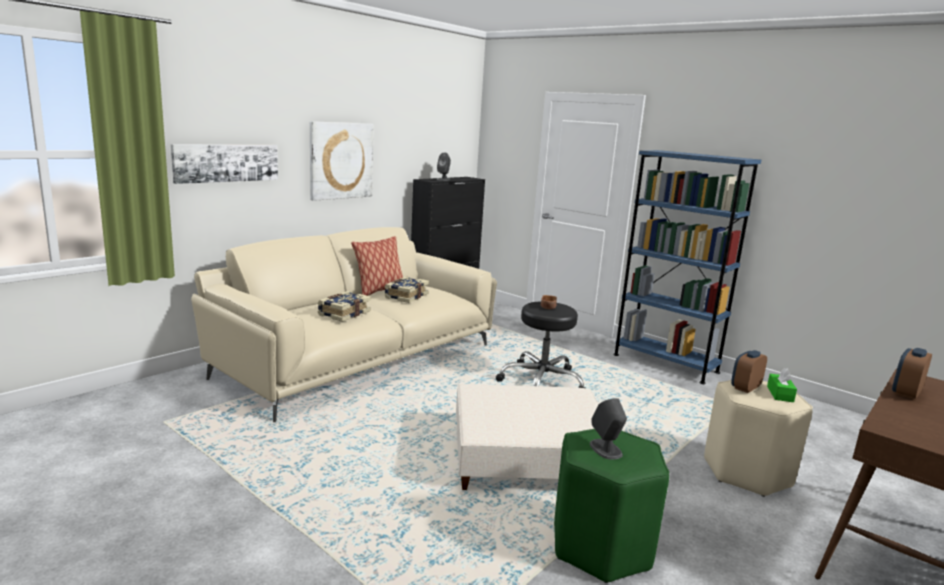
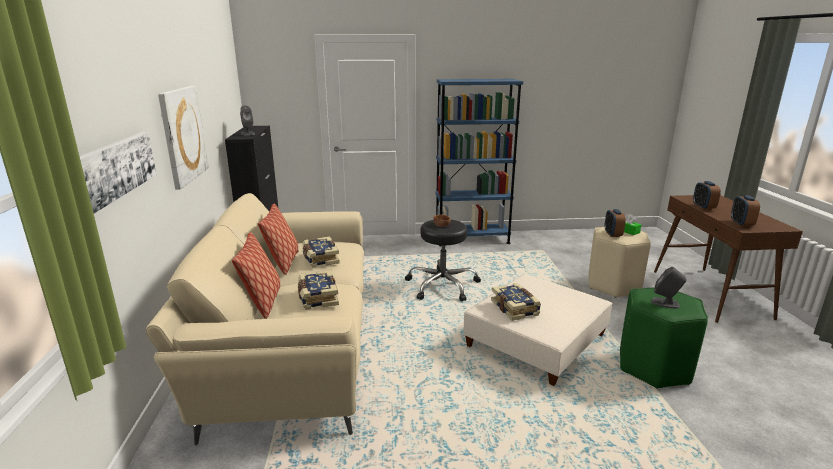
camera: 45 degrees left, 5 degrees up
(313, 304) = (263, 303): none -> pillow
(502, 401) = (515, 308): none -> book
(901, 424) = (741, 224): none -> alarm clock

